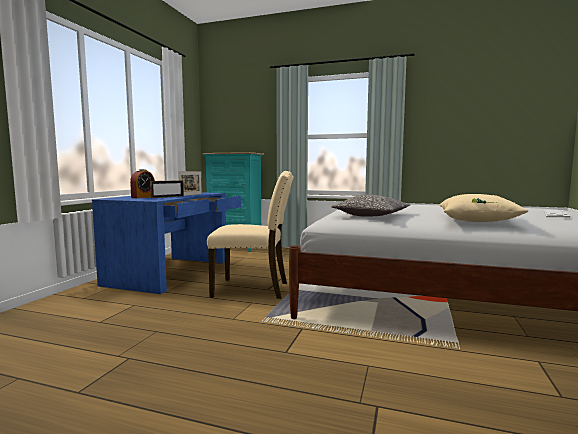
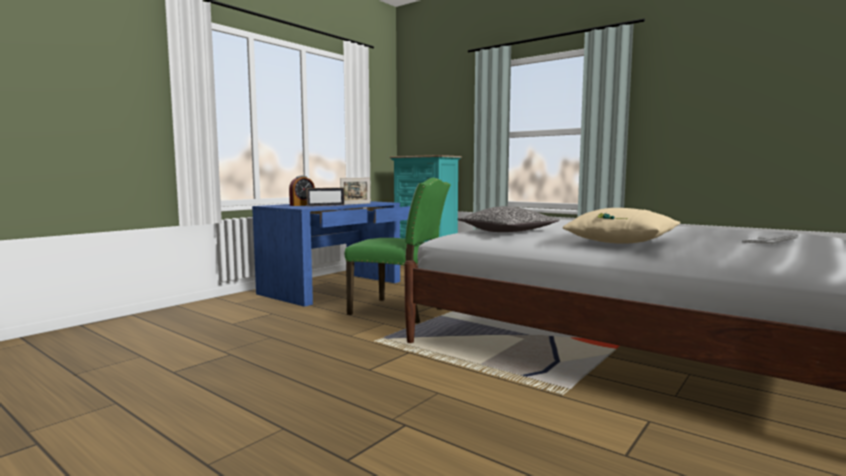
camera: 20 degrees right, 0 degrees up
(253, 289) = (399, 311): beige chair -> green chair

